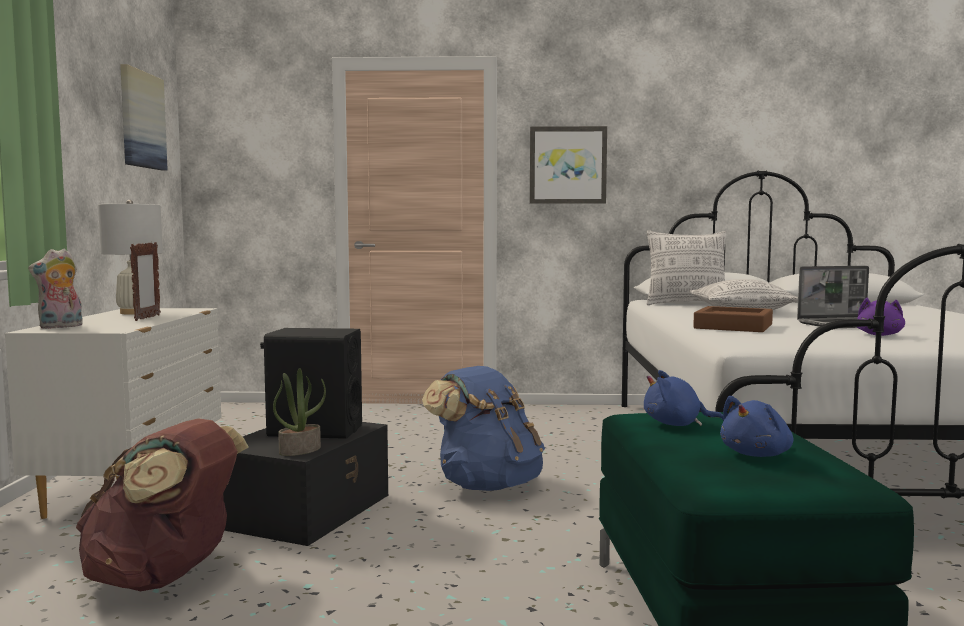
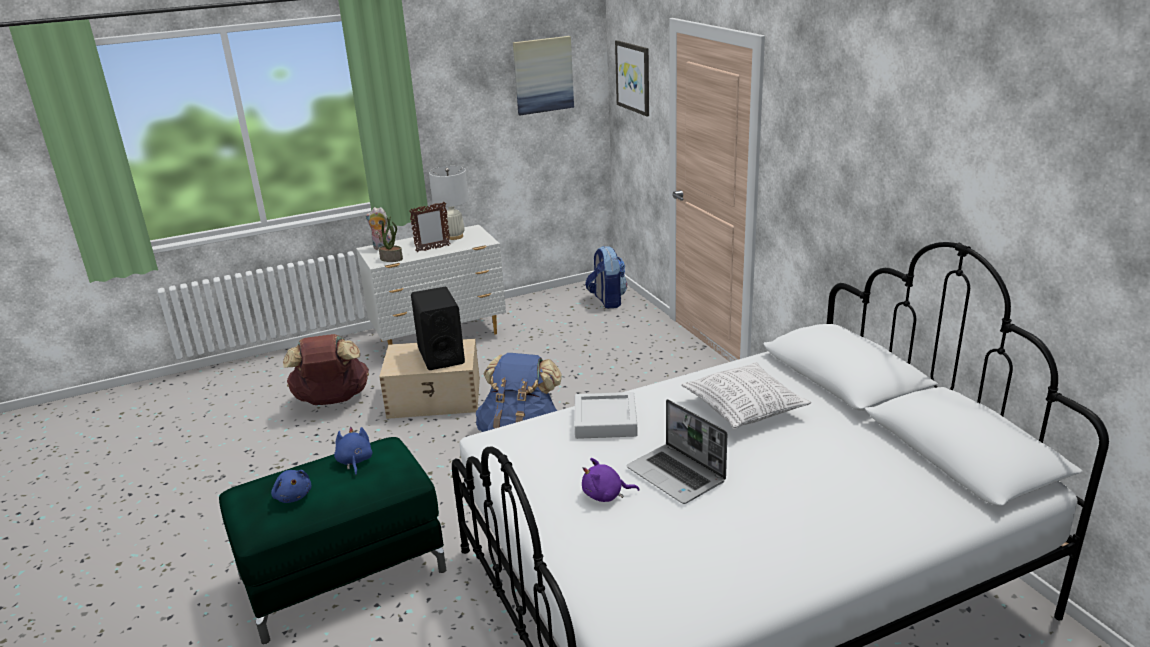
camera: 65 degrees right, 20 degrees up
(247, 412) = (607, 300): none -> backpack
(300, 450) = (399, 367): potted plant -> potted plant (392, 259)
(307, 510) = (435, 398): black storage box -> beige storage box
(567, 165) = (804, 170): picture -> picture (633, 77)
(686, 304) = (782, 372): pillow -> none
(733, 326) = (605, 421): brown tray -> grey tray
(757, 454) = (293, 496): blue plush toy -> blue plush toy turned 150 degrees counterclockwise

